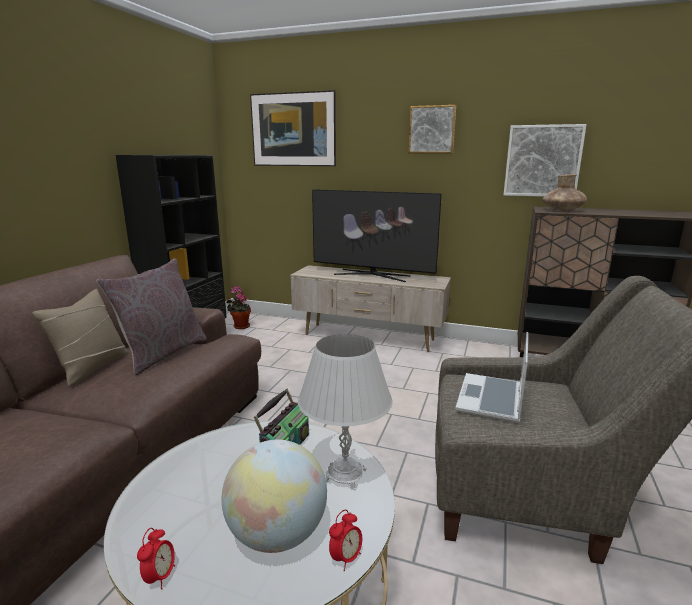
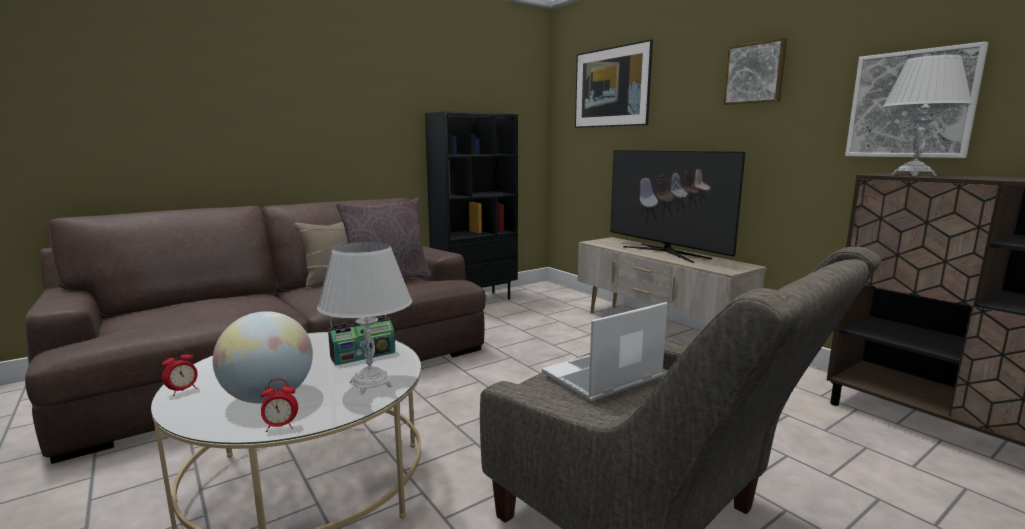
camera: 35 degrees right, 5 degrees down
(240, 326) = (537, 293): potted plant -> none
(562, 211) = (913, 175): brown vase -> white table lamp

